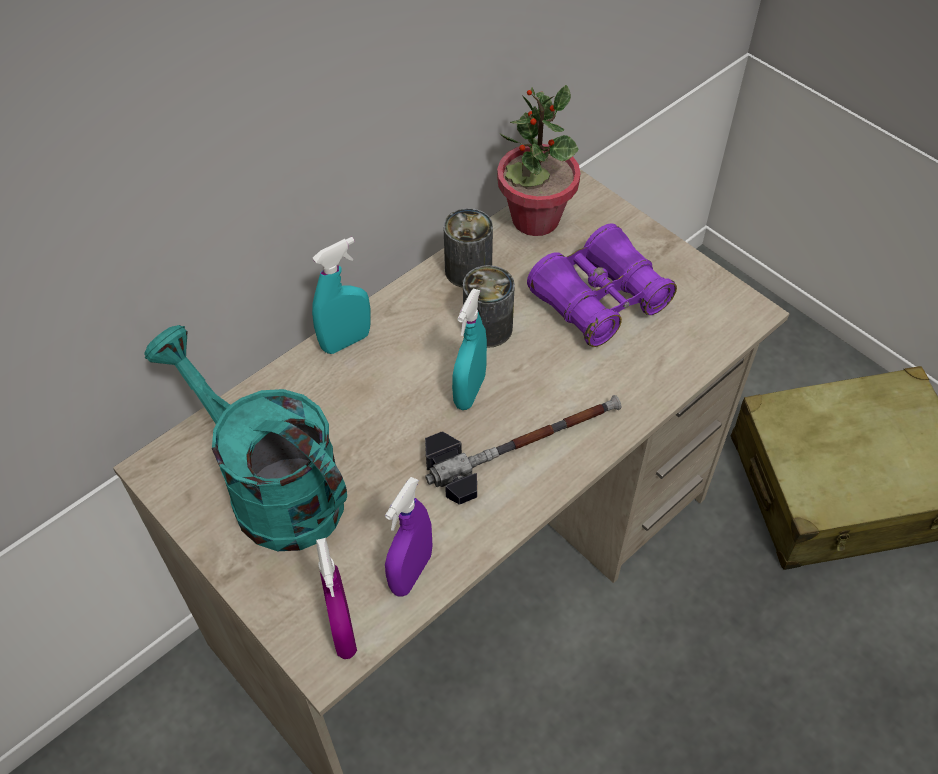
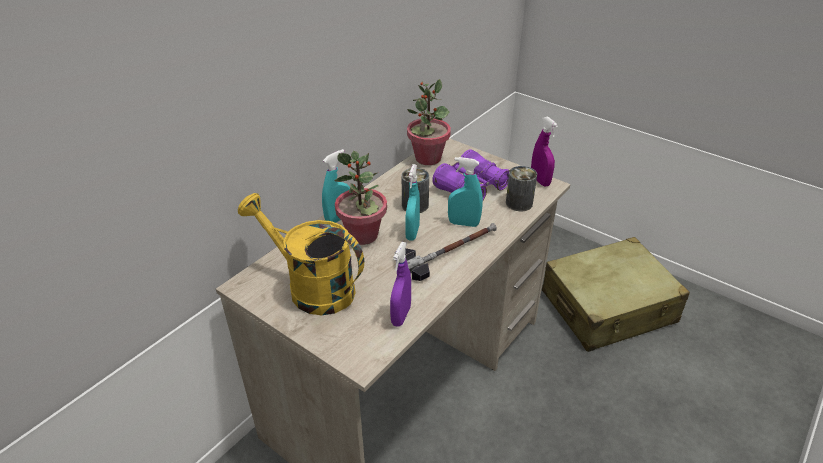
camera: 10 degrees left, 15 degrees down
(271, 488) = (311, 287): turquoise watering can -> yellow watering can
(343, 631) = (368, 347): purple spray bottle -> purple spray bottle (540, 180)
(381, 385) = (363, 235): none -> potted plant
(468, 270) = (398, 182): can -> can (519, 203)
(566, 382) = (463, 223): none -> turquoise spray bottle

